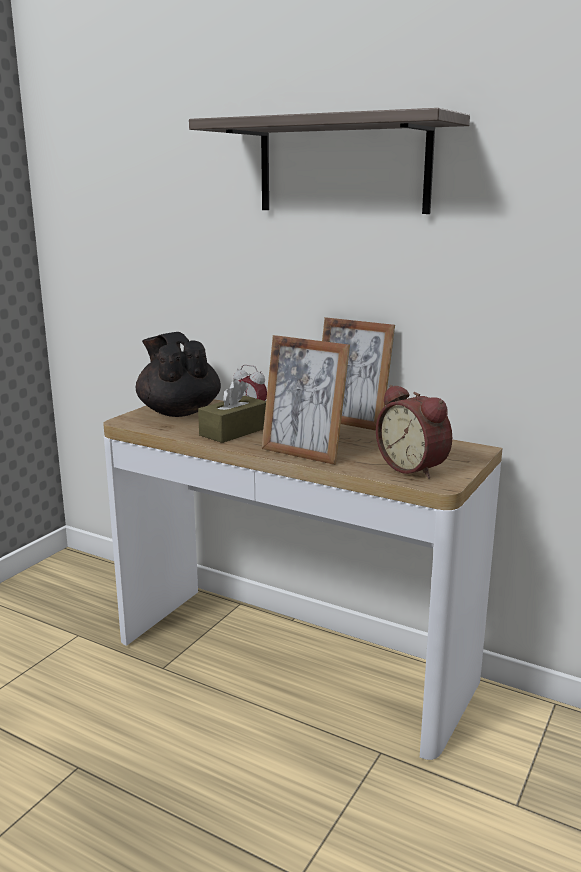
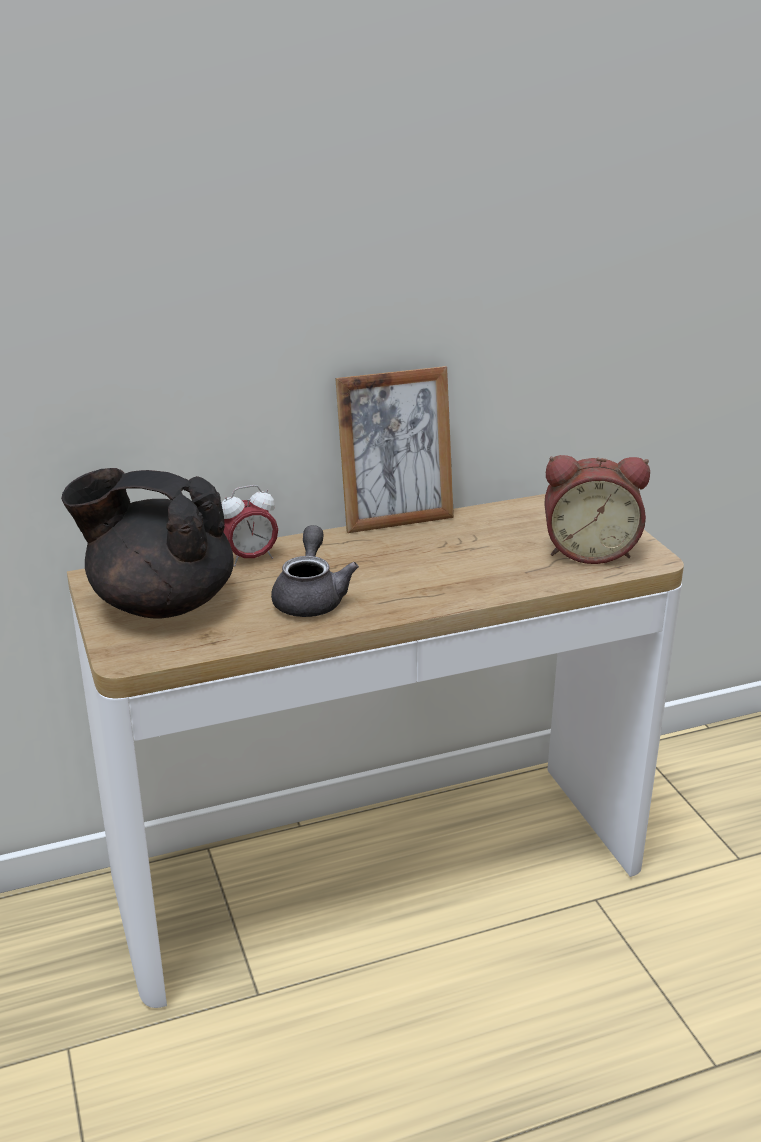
camera: 50 degrees left, 10 degrees up
(234, 431) = (311, 598): brown tissue box -> grey teapot
(303, 453) = (458, 588): picture frame -> none
(343, 166) = (355, 143): shelf -> none

